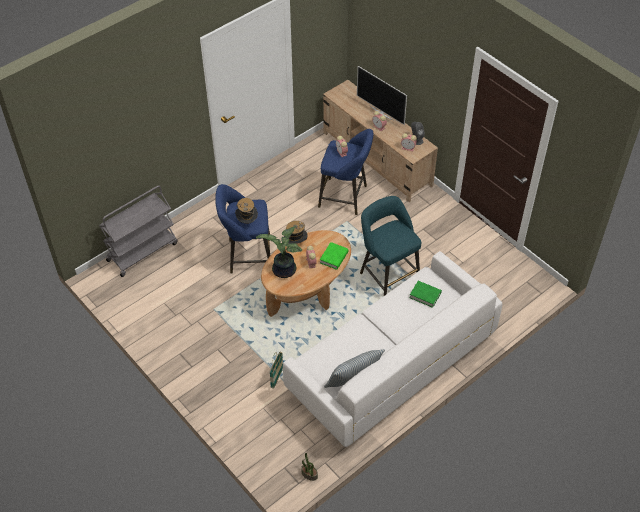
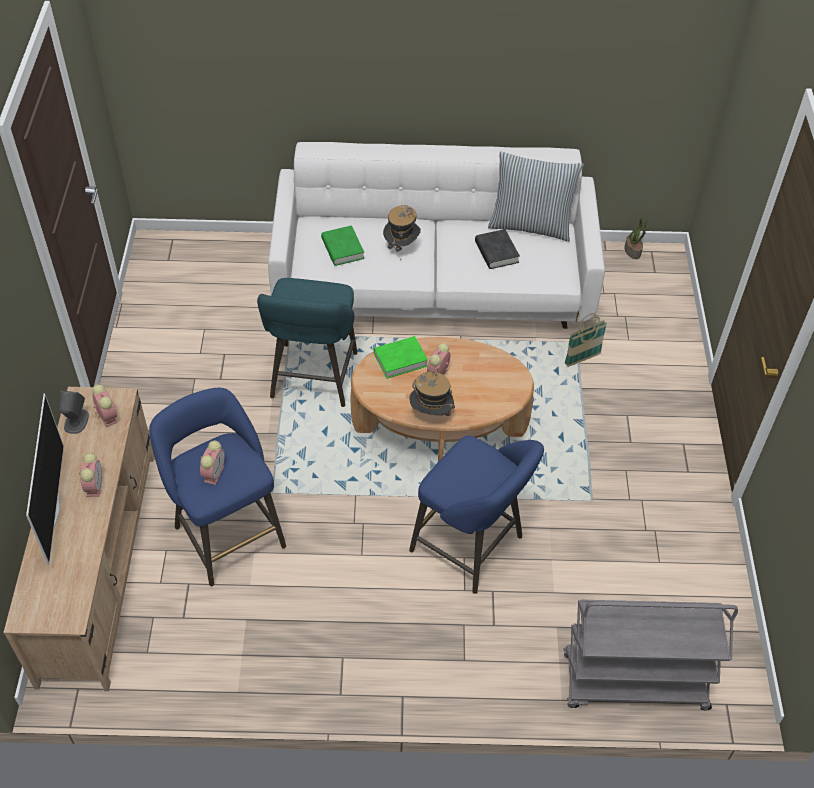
camera: 140 degrees left, 0 degrees up
(247, 222) = (485, 461): hat -> hat (401, 247)
(283, 271) = (488, 389): potted plant -> none
(352, 349) = (496, 252): none -> black book

